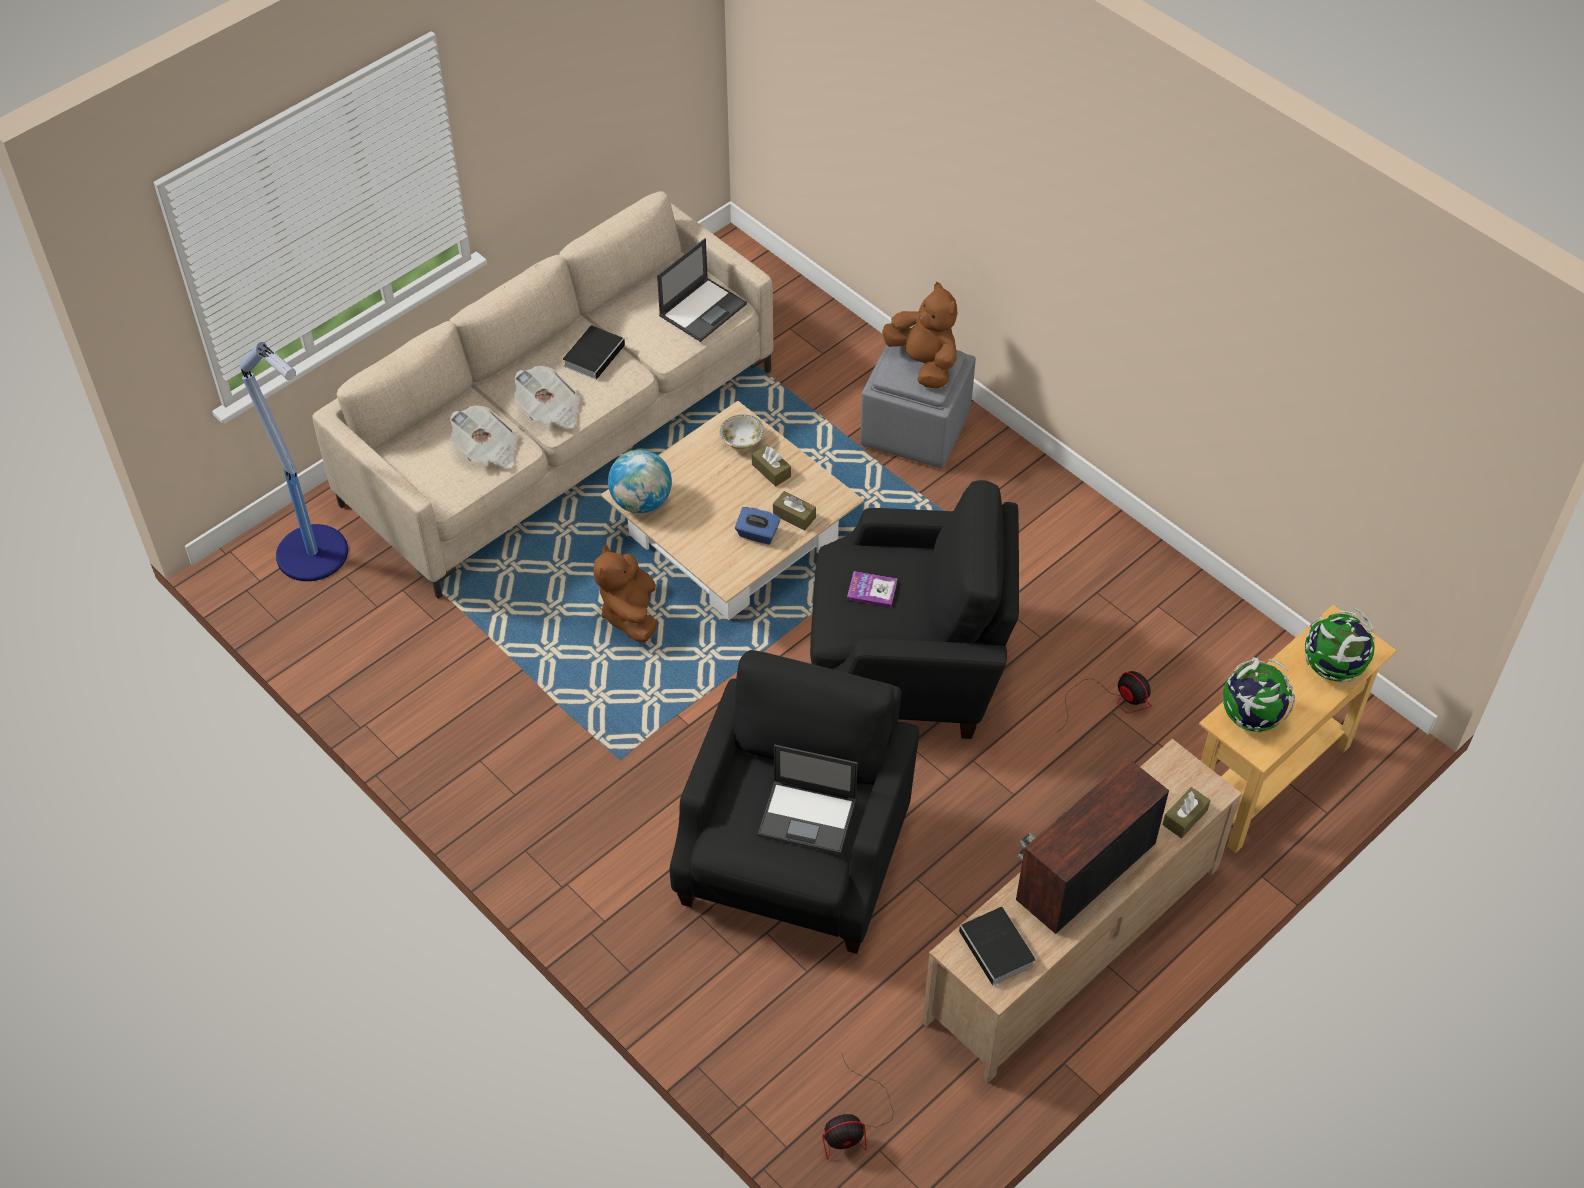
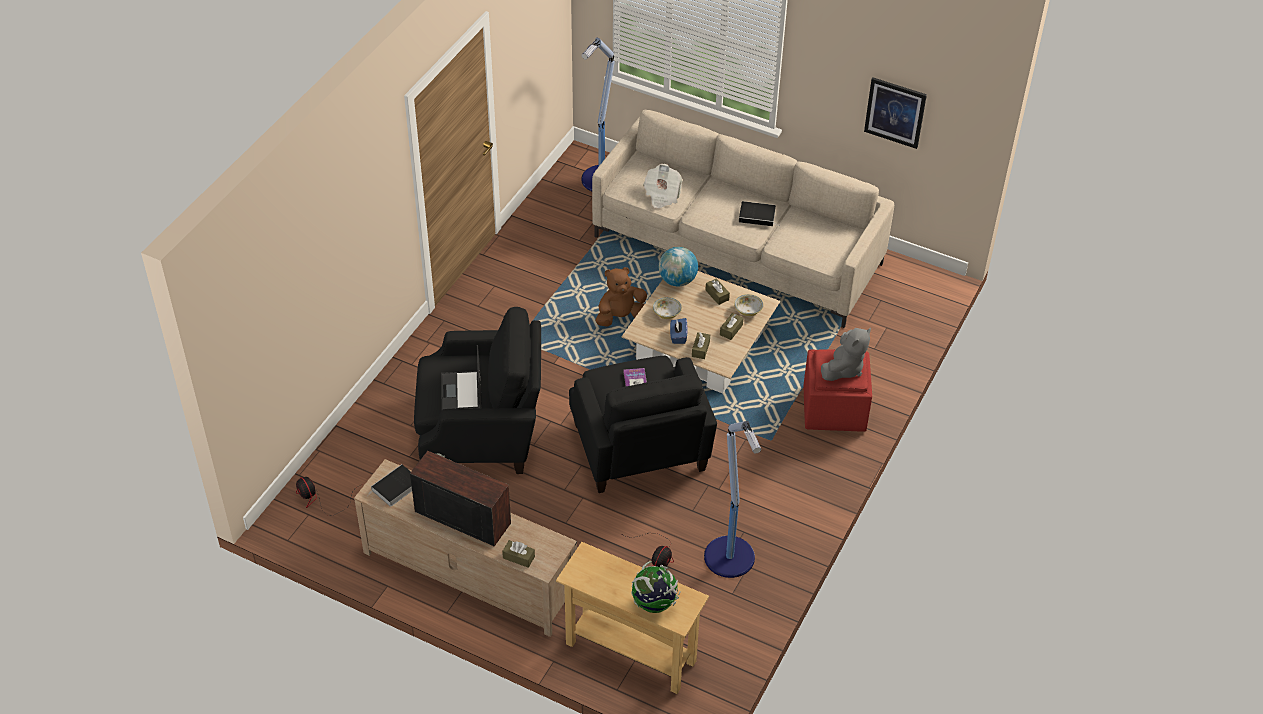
camera: 70 degrees right, 5 degrees down
(550, 410) = (704, 210): newspaper -> none
(610, 85) = (895, 112): none -> picture
(694, 465) = (717, 295): none -> brown tissue box
(703, 309) = (822, 251): laptop -> none
(705, 534) = (666, 314): none -> bowl
(916, 429) = (835, 410): grey ottoman -> red ottoman
(924, 363) = (844, 368): brown plush toy -> grey plush toy
(1138, 620) = (730, 558): none -> floor lamp
(1251, 717) = (595, 566): globe -> none

